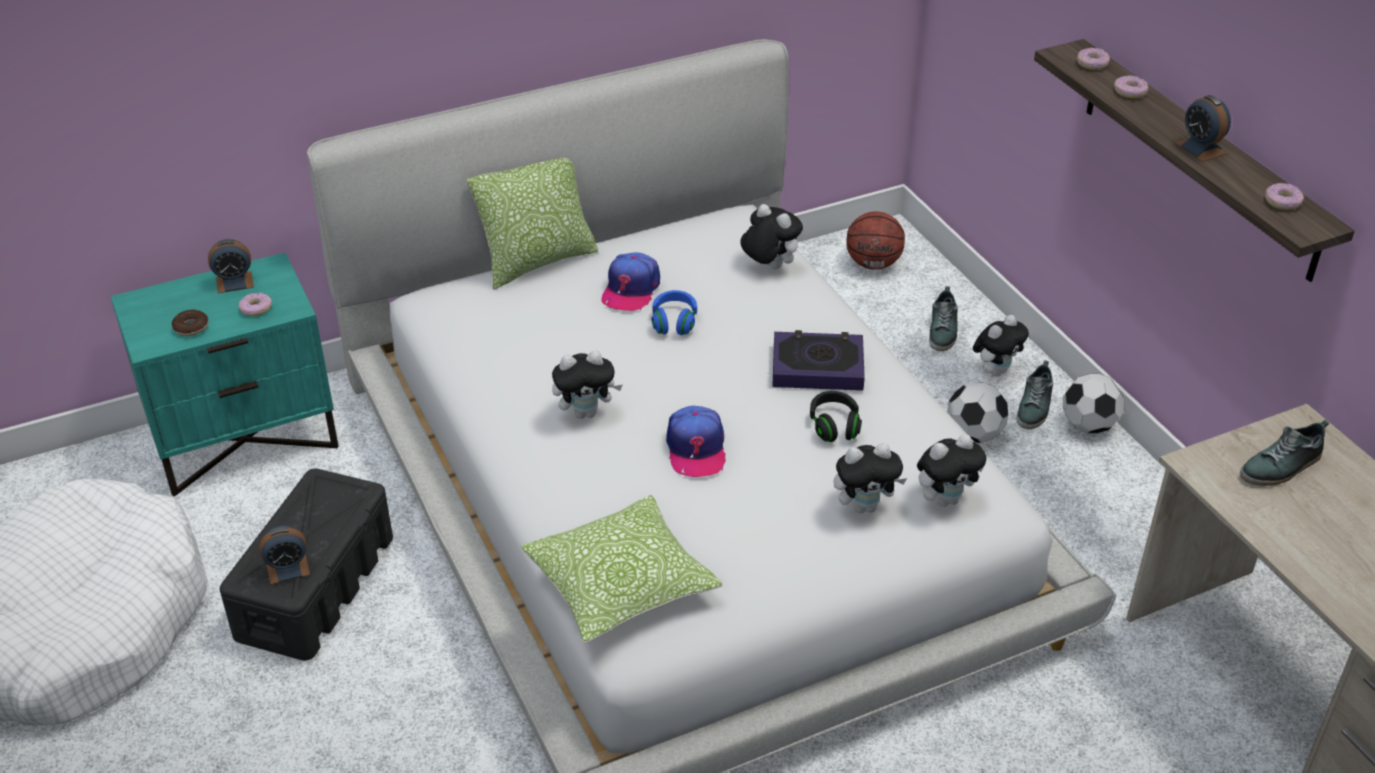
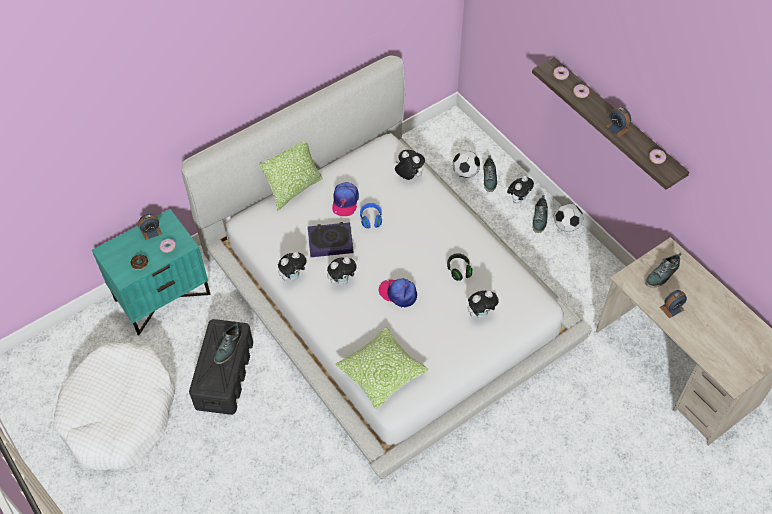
camera: 10 degrees left, 15 degrees up
(288, 569) = (218, 377): alarm clock -> alarm clock (671, 308)
(329, 520) = (229, 347): none -> shoe
(696, 449) = (398, 293): cap -> cap turned 135 degrees clockwise
(817, 367) = (444, 236): book -> book (330, 242)
(873, 264) = (448, 140): basketball -> none
(945, 499) = (515, 303): plush toy -> plush toy (293, 275)
(974, 435) = (514, 239): football -> football (465, 173)

